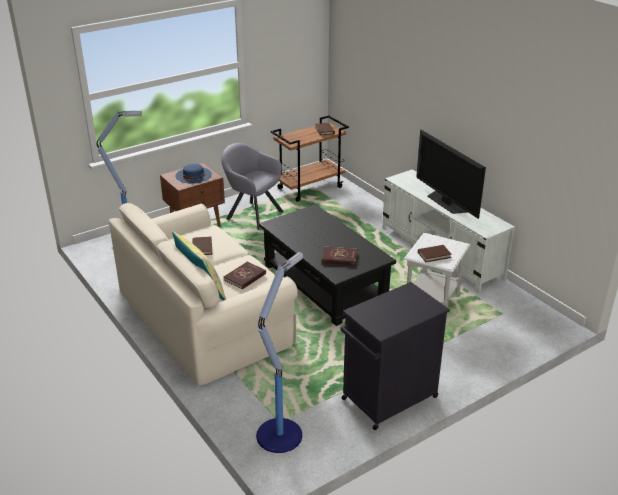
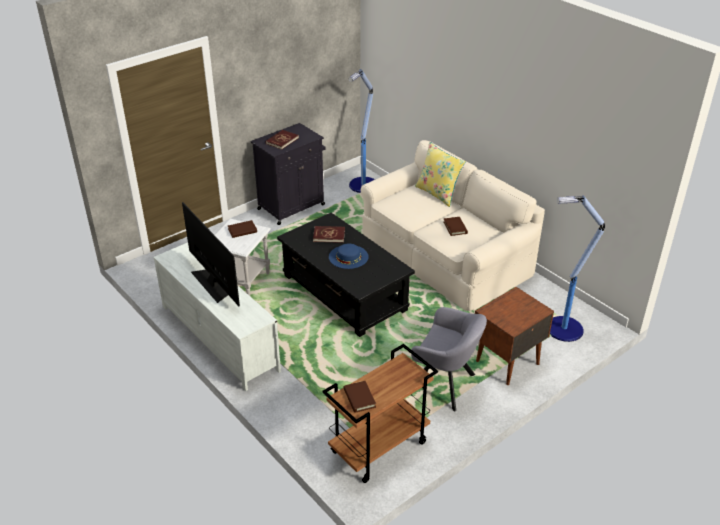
camera: 175 degrees right, 5 degrees up
(193, 175) = (512, 312): blue hat -> blue hat (348, 256)
(245, 277) = (406, 203): red book -> red book (282, 141)

